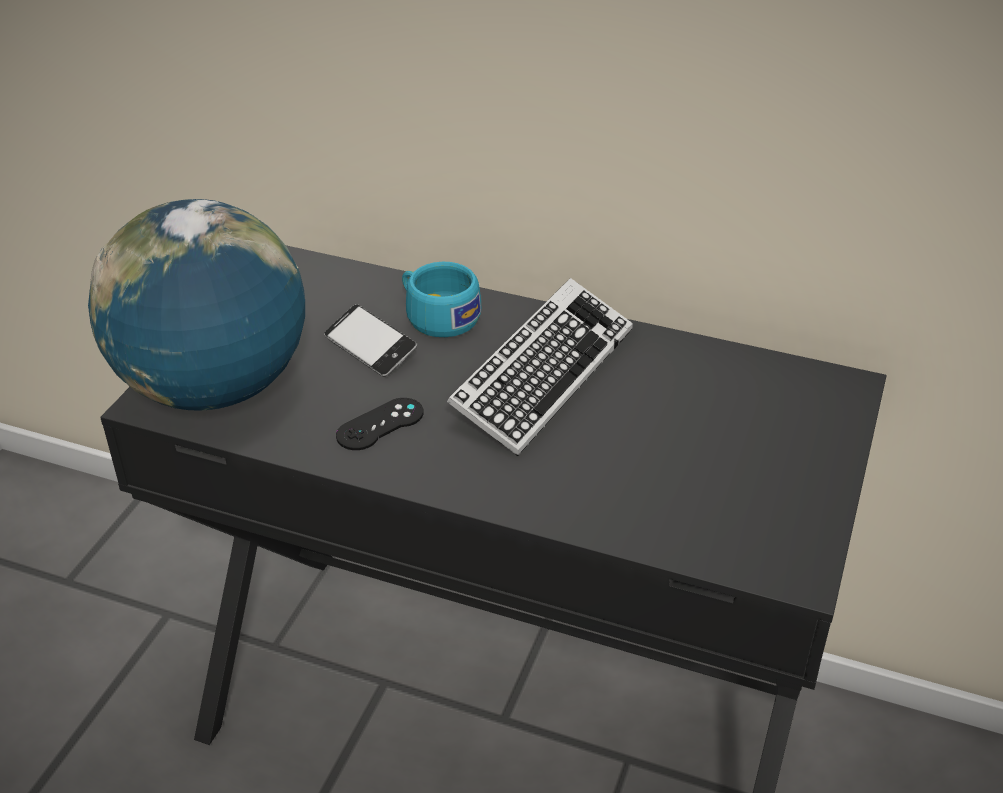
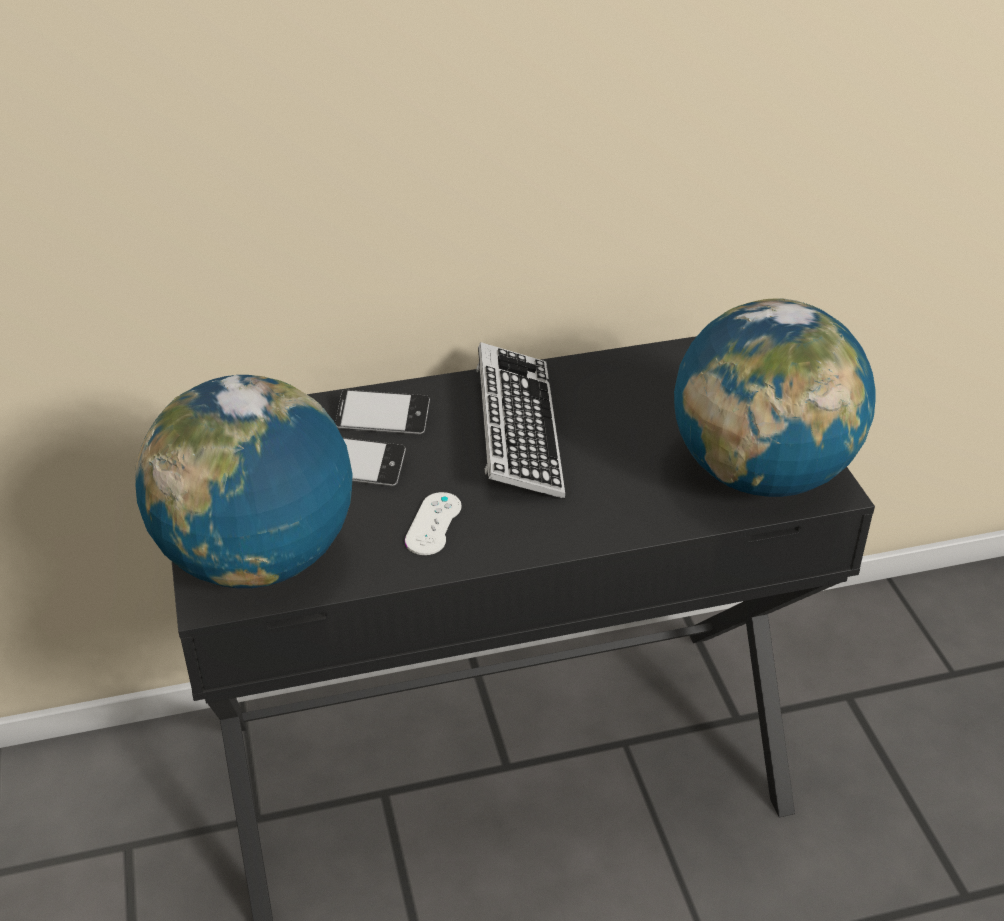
camera: 35 degrees left, 0 degrees up
(380, 424) = (433, 524): black game controller -> white game controller
(437, 316) = (383, 419): turquoise cup -> phone
(738, 523) = (761, 474): none -> globe

